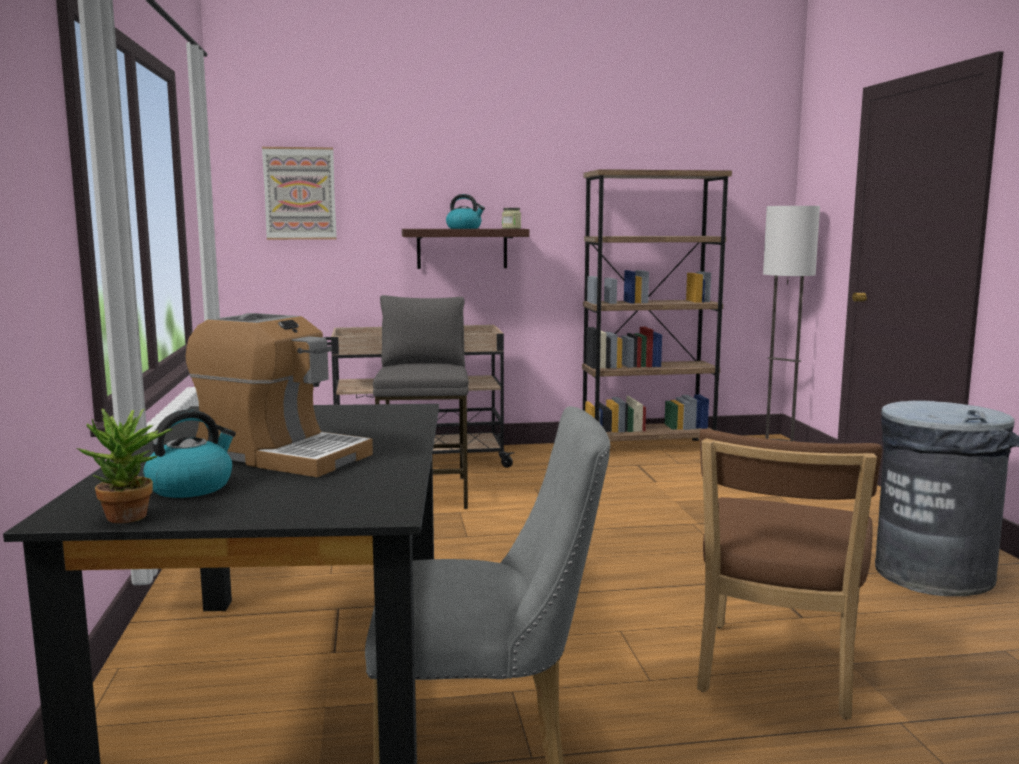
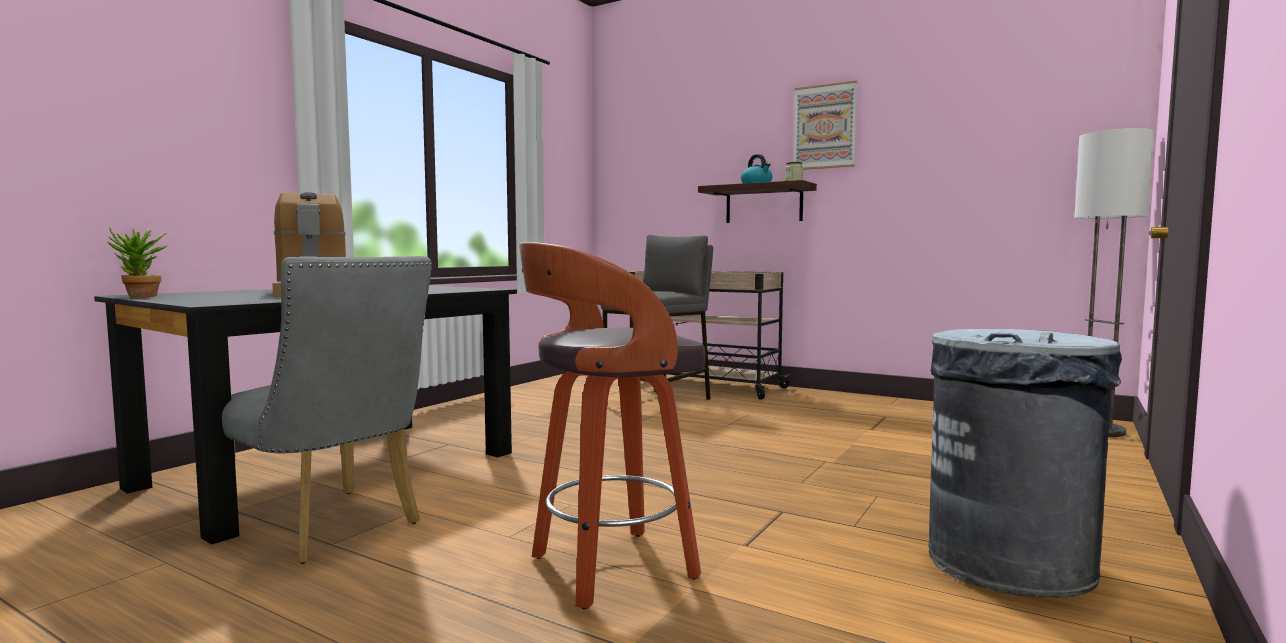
camera: 40 degrees right, 5 degrees down
(191, 487) = (218, 294): kettle -> none
(300, 193) = (645, 165): picture -> picture (824, 127)
(647, 448) = (929, 408): brown bookcase -> none
(776, 673) = (609, 569): brown chair -> stool

